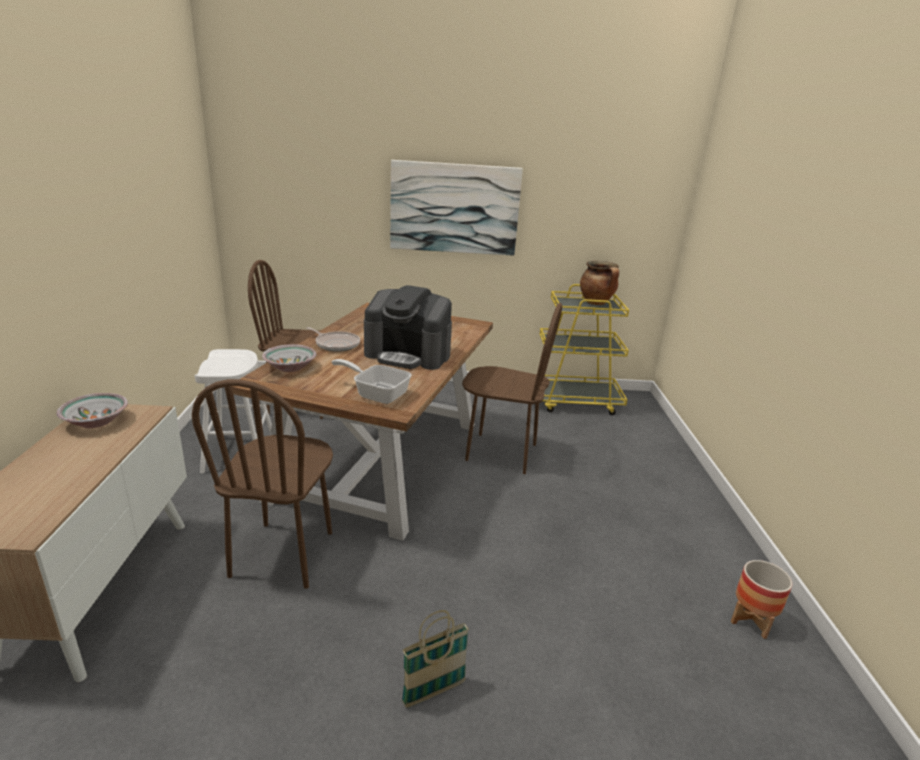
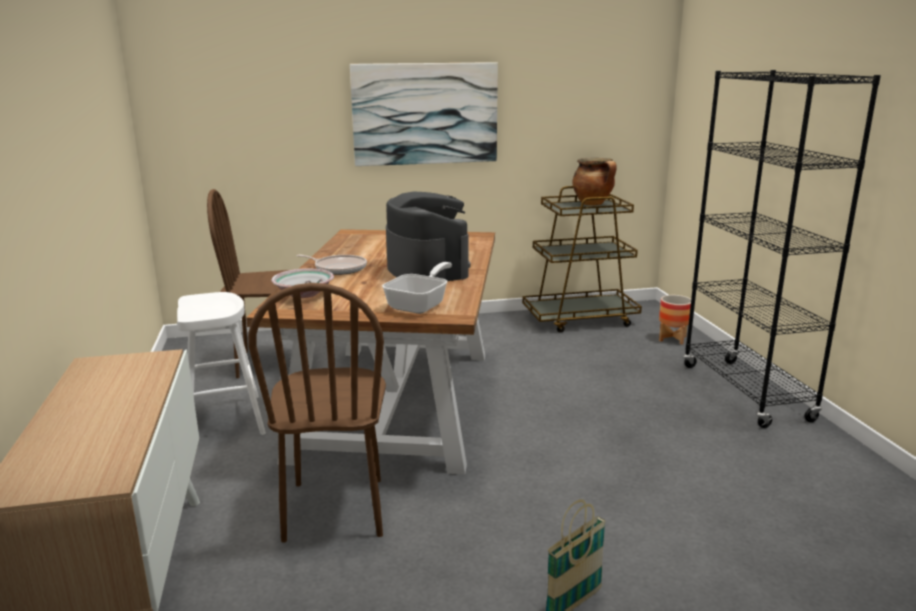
camera: 10 degrees left, 5 degrees down
(96, 421) = (101, 373): bowl -> none
(377, 394) = (421, 304): frying pan -> frying pan turned 105 degrees clockwise
(408, 355) = (427, 269): coffee machine -> coffee machine turned 120 degrees counterclockwise
(501, 453) = (528, 377): brown chair -> none
(573, 401) = (580, 319): yellow cart -> brown cart
(690, 501) = (745, 392): none -> black bookcase
(751, 620) = (854, 485): planter -> planter (672, 339)

